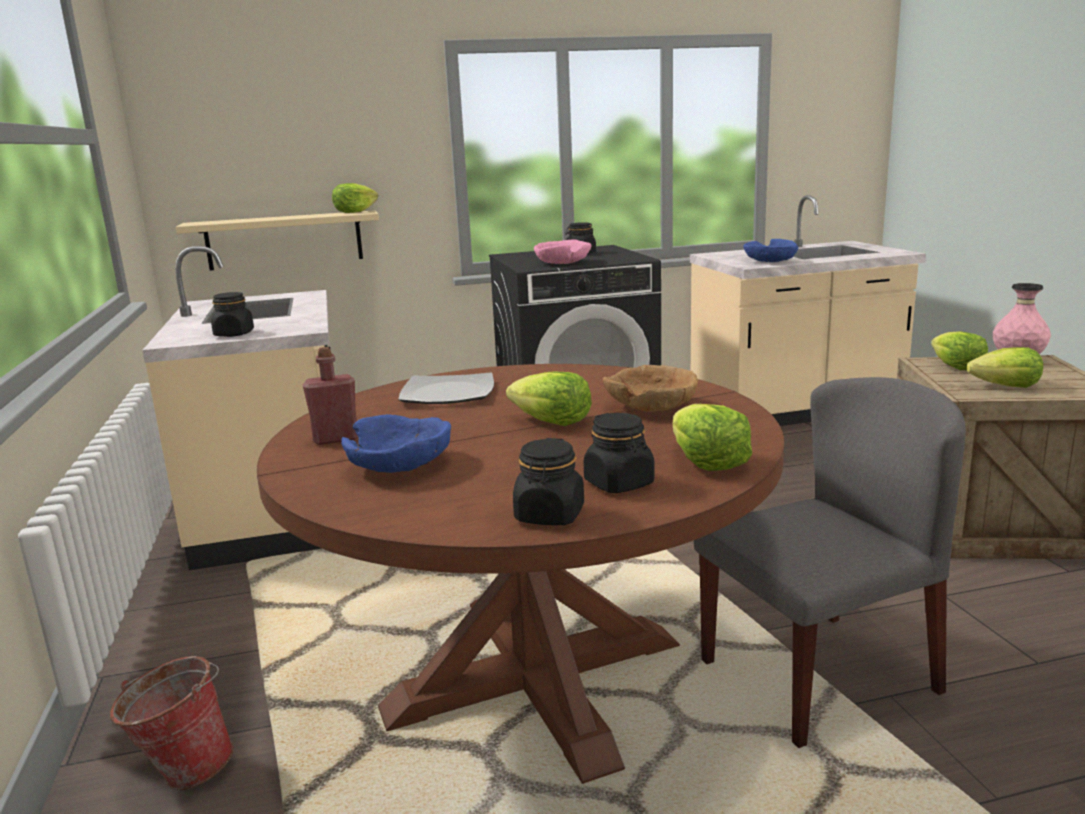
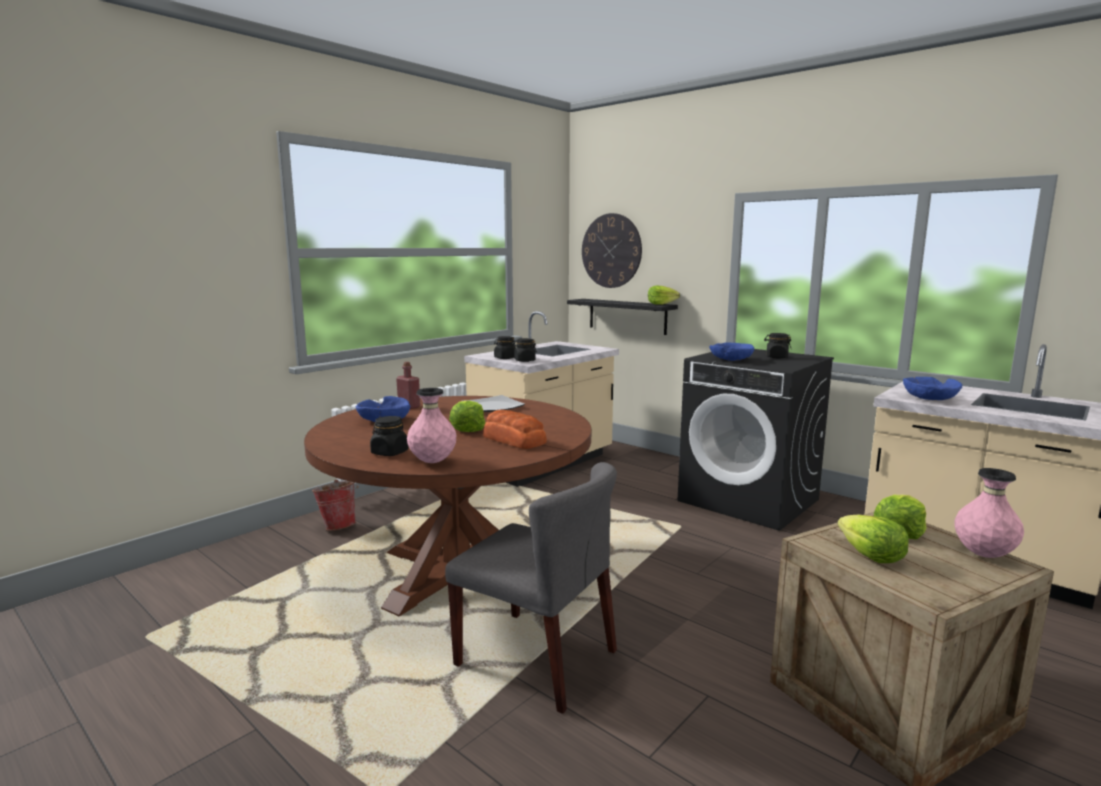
camera: 55 degrees right, 5 degrees down
(232, 133) = (611, 251): none -> wall clock
(284, 240) = (627, 316): beige shelf -> black shelf
(549, 515) = (343, 449): black jar -> black jar (524, 360)
(562, 263) = (730, 360): pink bowl -> blue bowl
(650, 407) = (514, 439): brown bowl -> bread
(707, 462) = (432, 462): lettuce -> pink vase

